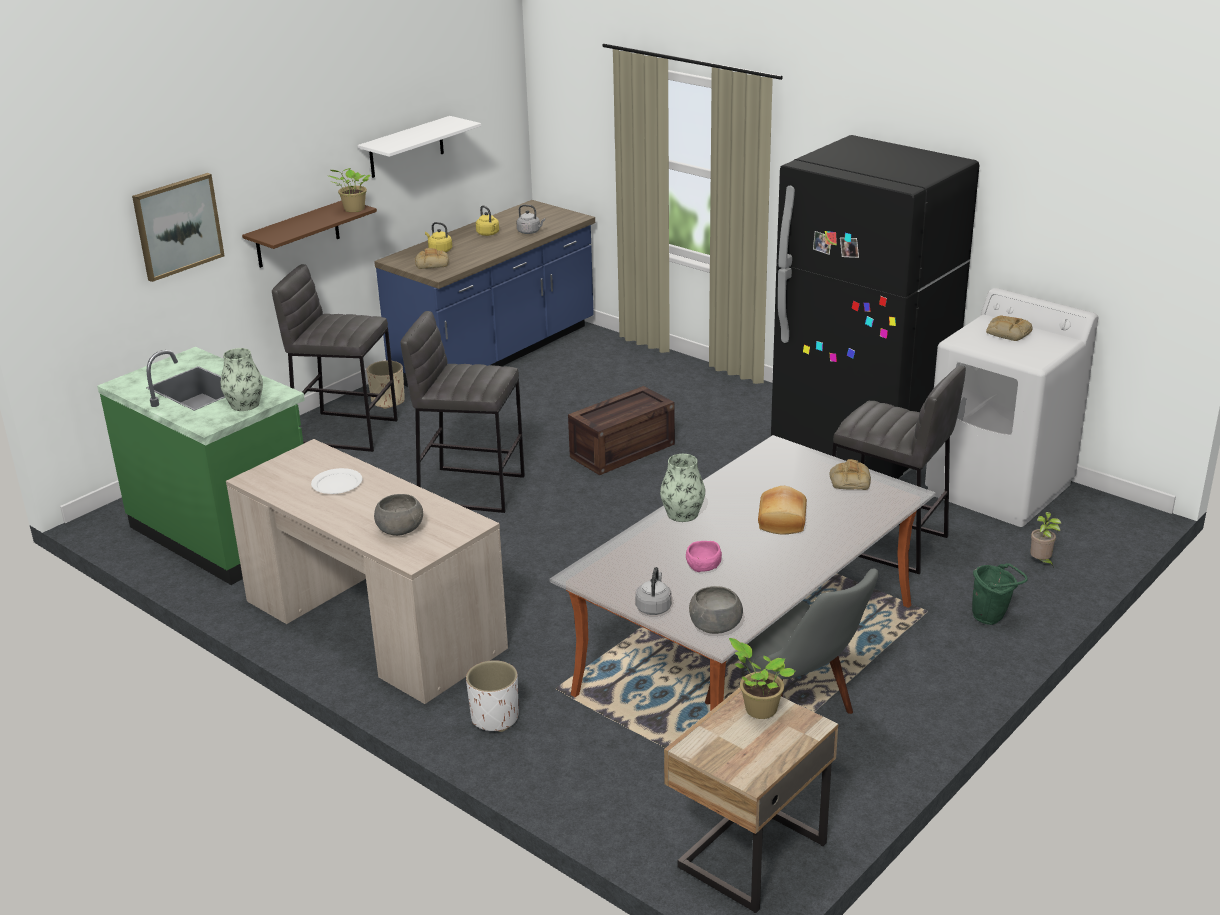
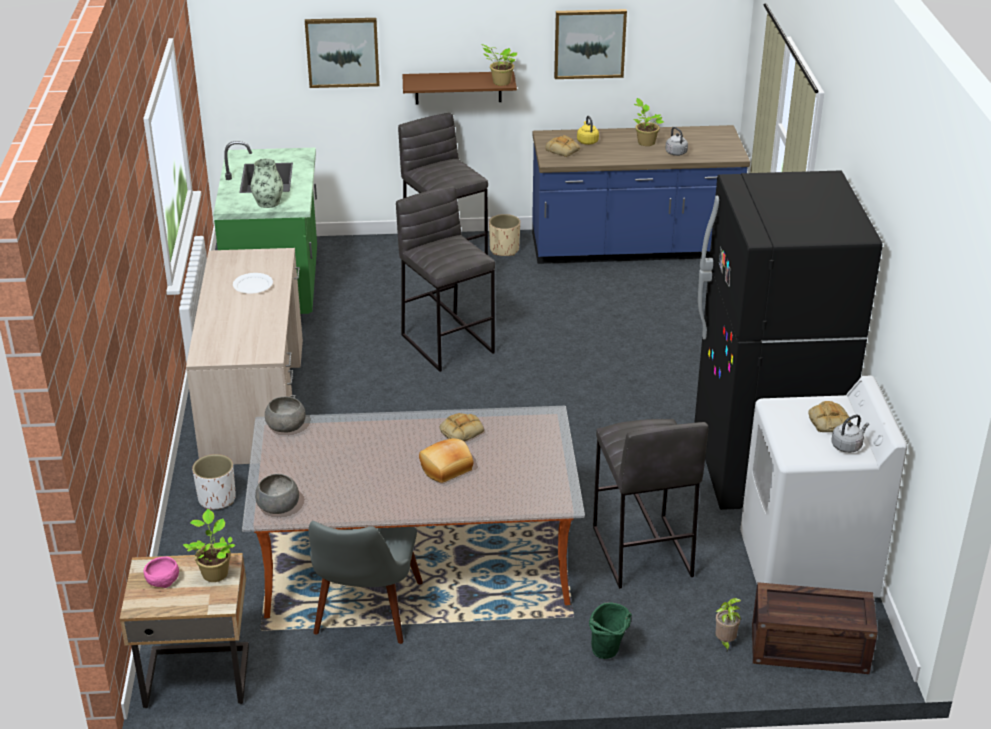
camera: 45 degrees right, 5 degrees up
(400, 529) = (231, 334): grey bowl -> grey bowl (286, 426)
(406, 147) = (589, 43): white shelf -> picture
(488, 234) = (645, 142): yellow kettle -> potted plant
(622, 449) = (588, 370): crate -> crate (811, 647)
(654, 607) = (270, 472): grey kettle -> grey kettle (847, 446)
(682, 514) = (400, 424): vase -> none
(703, 566) = (344, 465): pink bowl -> pink bowl (162, 580)
(849, 480) = (545, 469): bread -> bread (461, 431)

